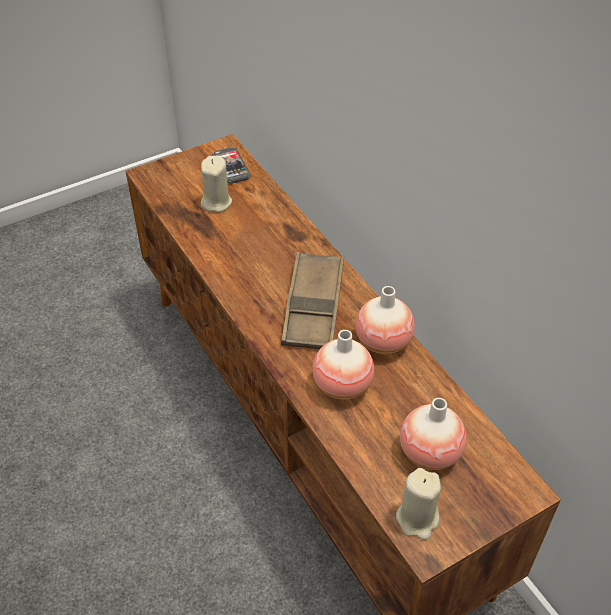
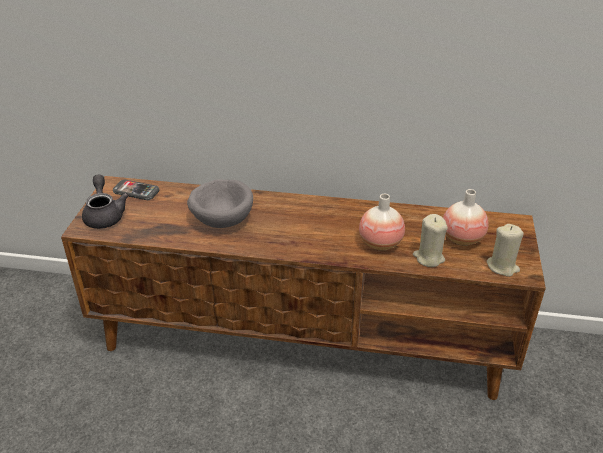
camera: 50 degrees left, 10 degrees down
(178, 173) = (104, 215): none -> grey teapot
(216, 202) = (159, 213): beige candle -> beige candle (428, 258)
(253, 246) = (222, 219): none -> grey bowl
(313, 306) = (306, 222): brown tray -> none
(383, 342) = (365, 212): vase -> none

